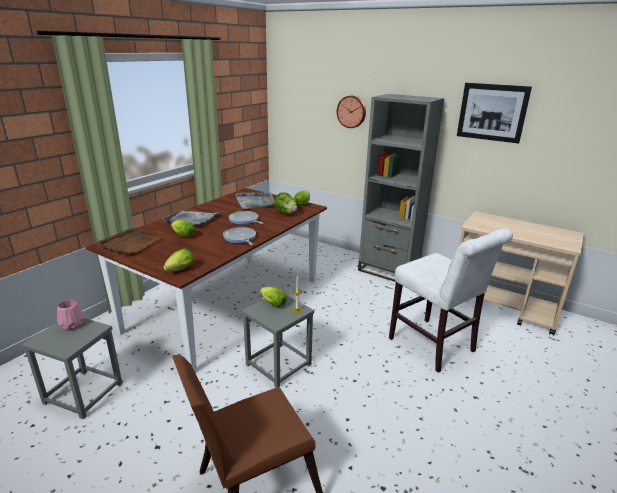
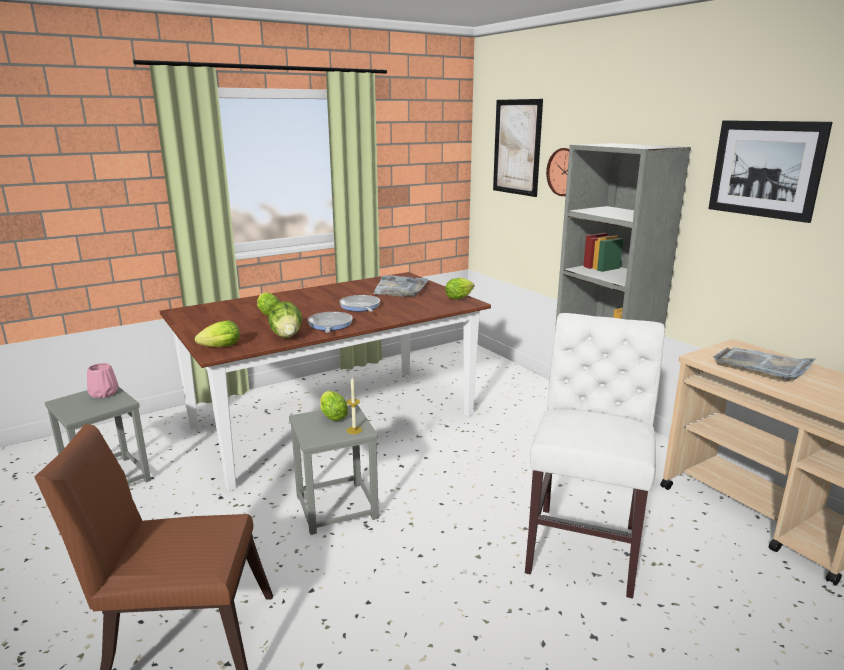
camera: 25 degrees right, 5 degrees down
(130, 244) = (203, 314): brown tray -> none
(191, 220) = (299, 298): grey tray -> grey tray (762, 366)
(285, 213) = (423, 305): lettuce -> lettuce (287, 336)
(309, 94) = (517, 147): none -> picture
(435, 347) = (584, 544): white chair -> white chair turned 150 degrees counterclockwise

